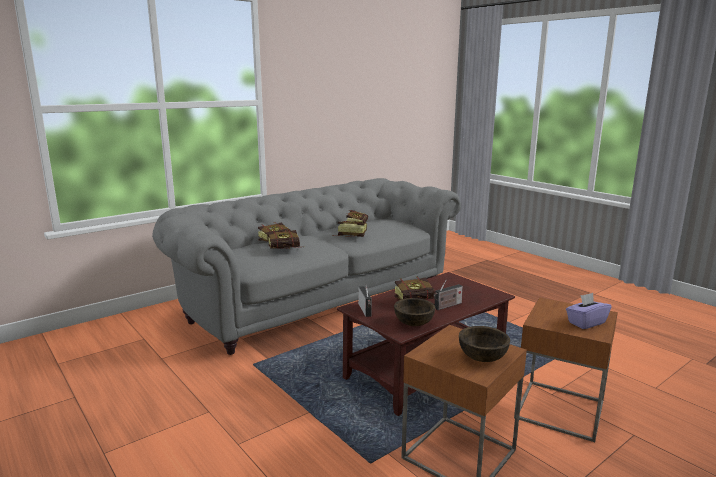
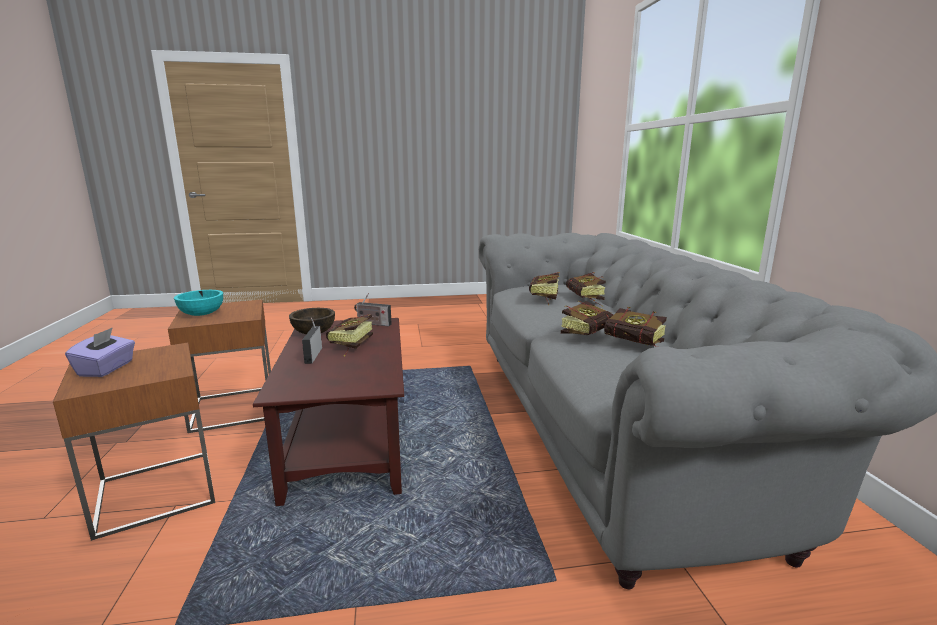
camera: 120 degrees right, 0 degrees up
(482, 357) = (202, 314): brown bowl -> turquoise bowl

